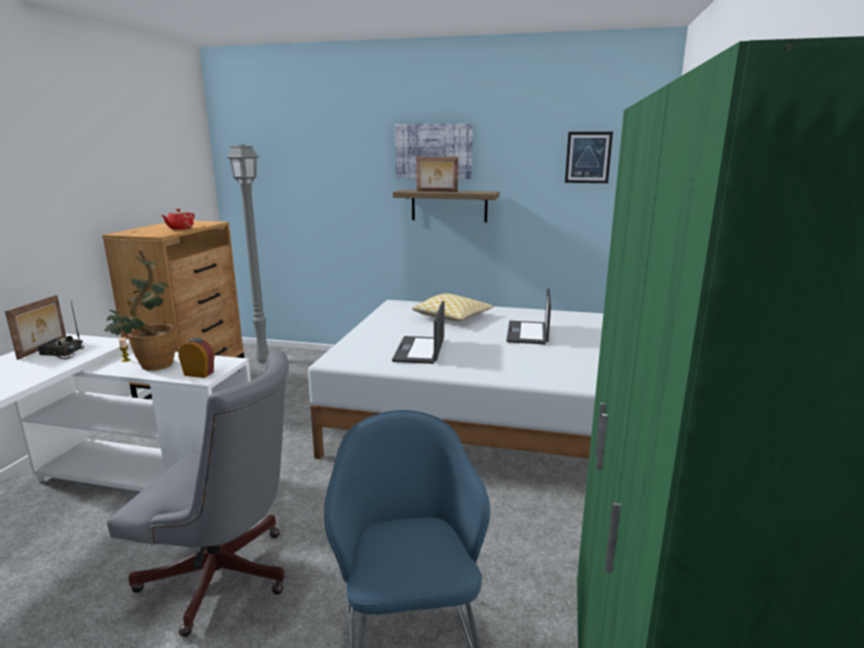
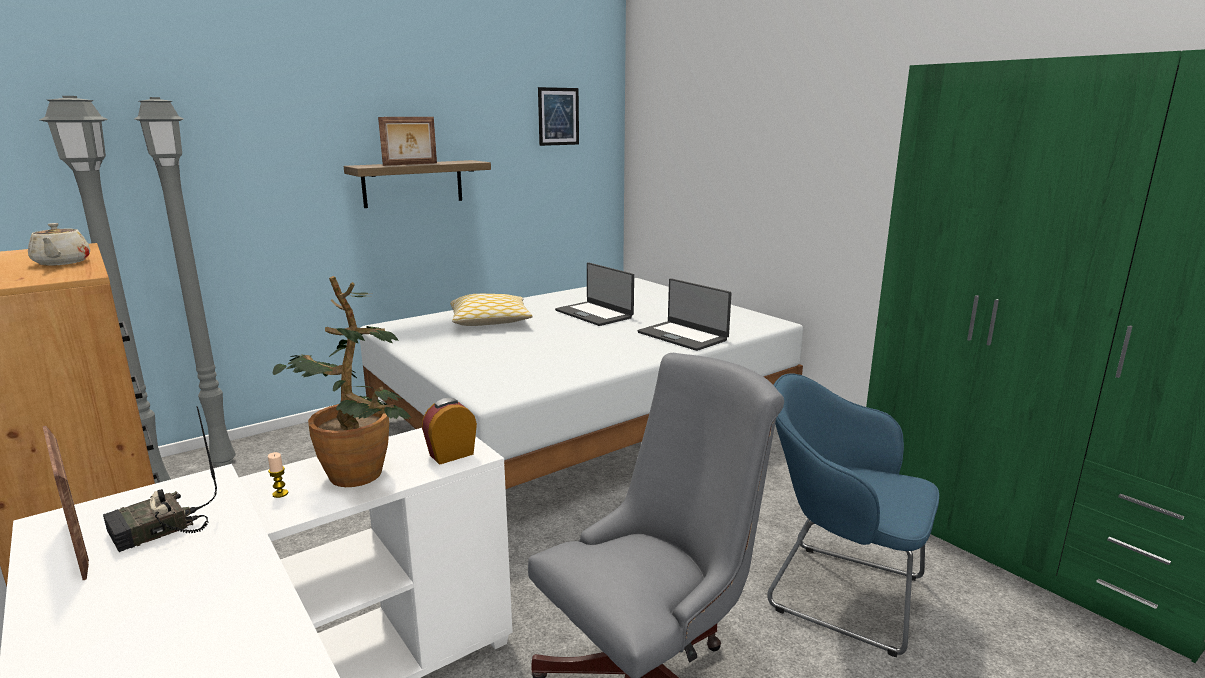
camera: 50 degrees left, 0 degrees up
(180, 228) = (62, 263): red teapot -> beige teapot
(300, 360) = (221, 463): none -> grey floor lamp
(420, 350) = (549, 357): laptop -> laptop (683, 336)
(433, 151) = (385, 110): picture -> none

